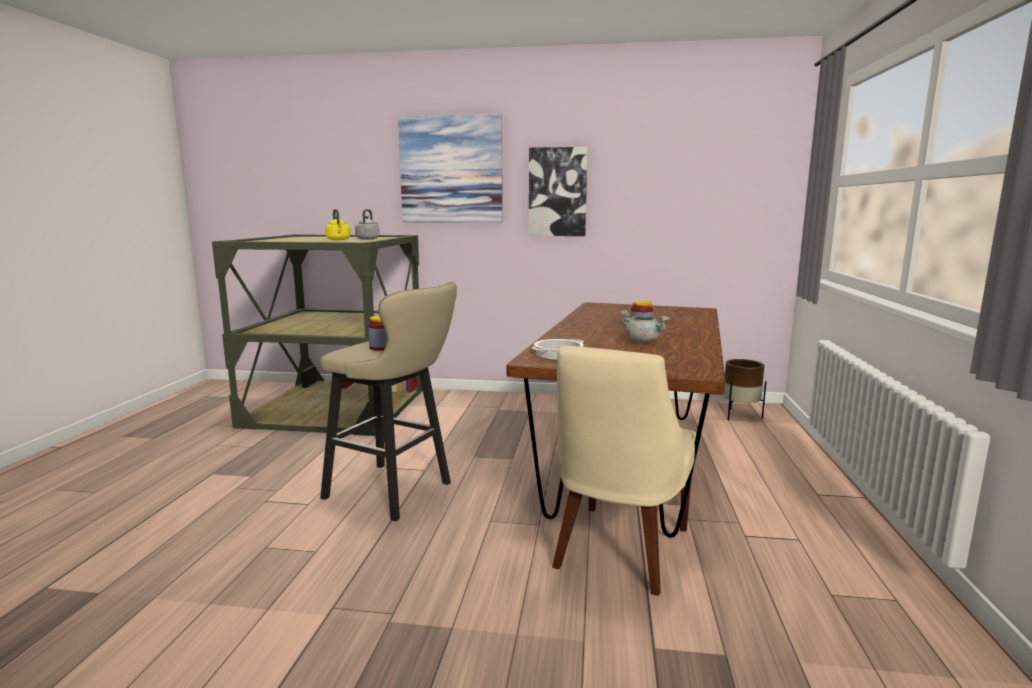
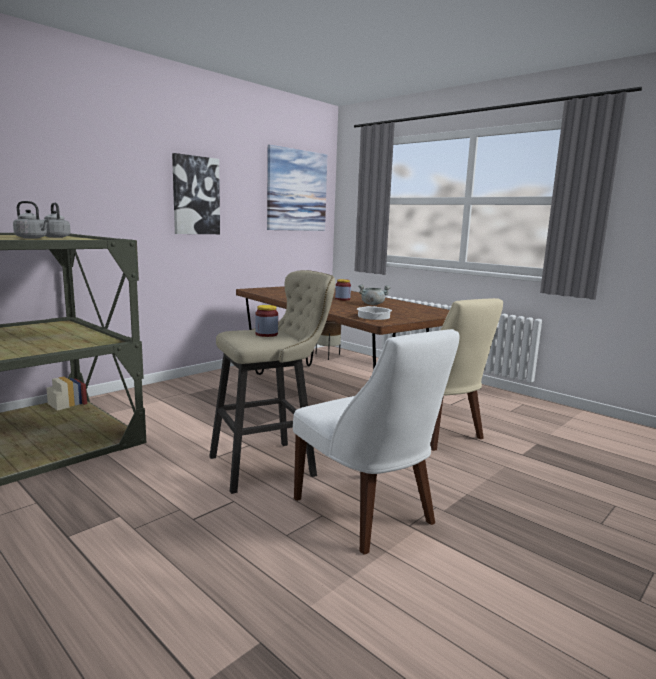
camera: 55 degrees left, 0 degrees up
(338, 240) = (32, 238): yellow kettle -> grey kettle
(338, 574) = (367, 514): none -> white chair
(451, 170) = (98, 165): picture -> picture (297, 190)

